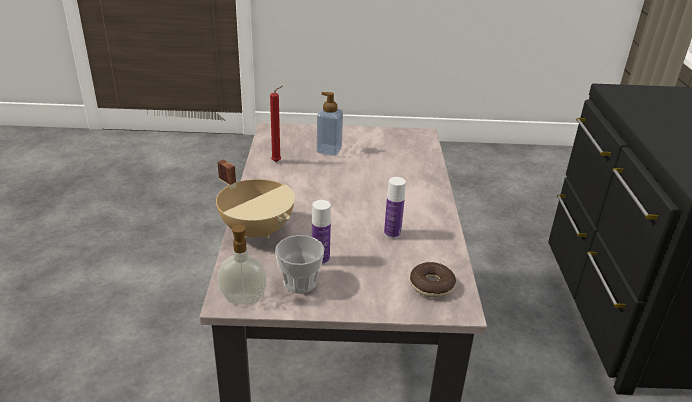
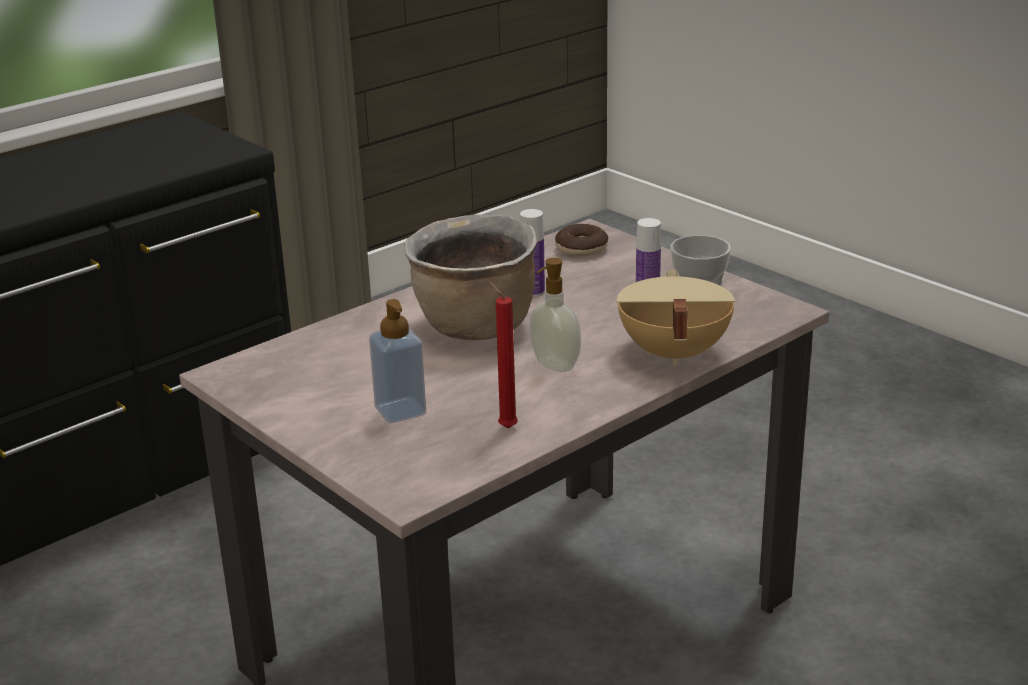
camera: 130 degrees left, 5 degrees down
(243, 298) = (770, 305): soap dispenser -> soap dispenser (553, 366)
(375, 197) = (475, 328): none -> brown cooking pot

